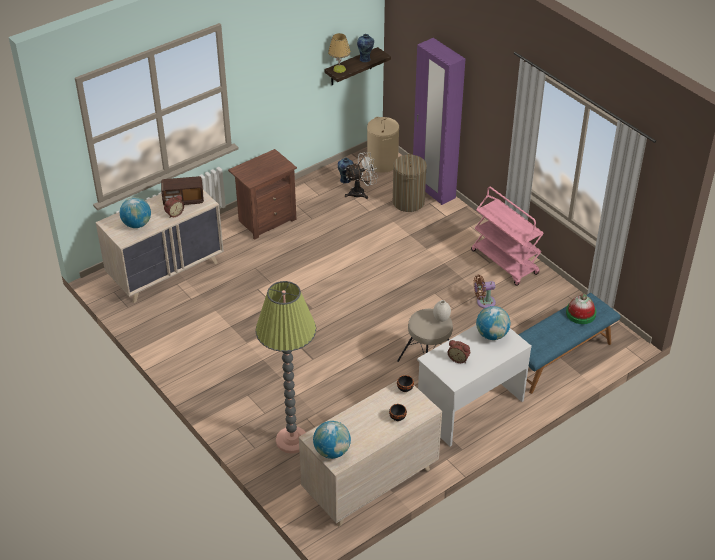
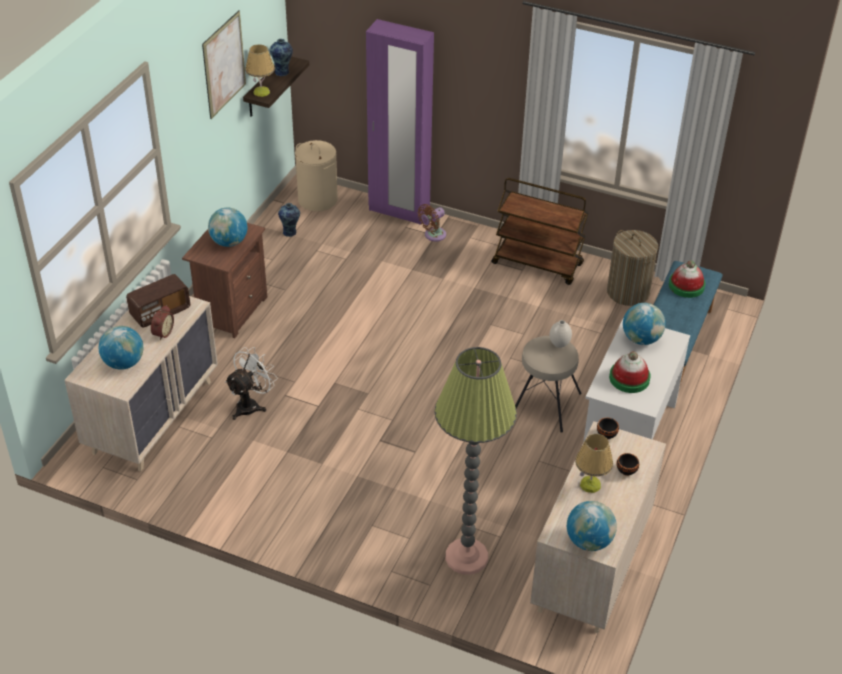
camera: 30 degrees left, 0 degrees up
(265, 169) = (229, 242): none -> globe
(305, 41) = (224, 64): none -> picture
(361, 192) = (319, 240): white fan -> white fan (251, 405)
(365, 416) = (590, 484): none -> table lamp
(408, 202) = (381, 233): laundry basket -> laundry basket (628, 292)
(458, 358) = (629, 378): alarm clock -> hat
(483, 302) = (550, 315): brown fan -> brown fan (433, 235)
(505, 262) = (538, 264): pink cart -> brown cart

